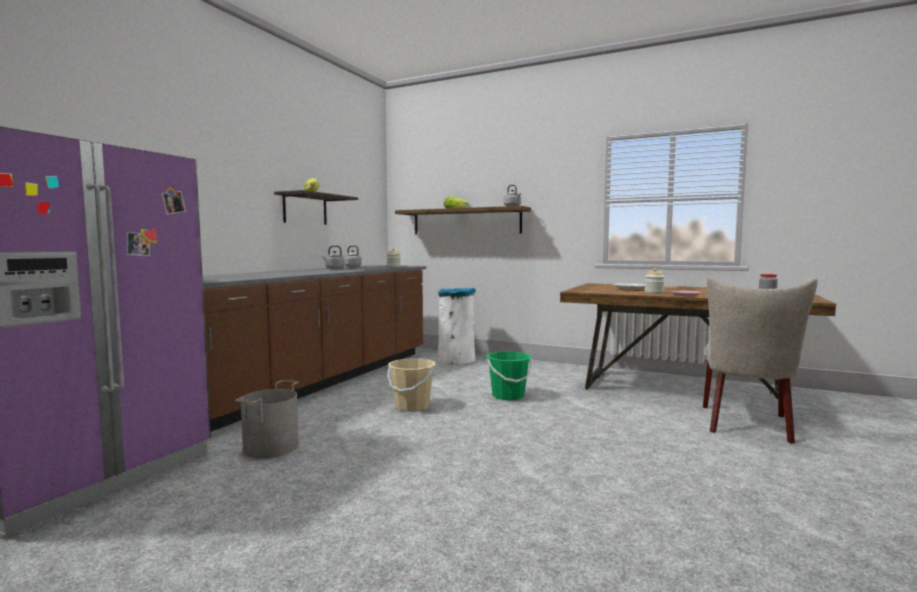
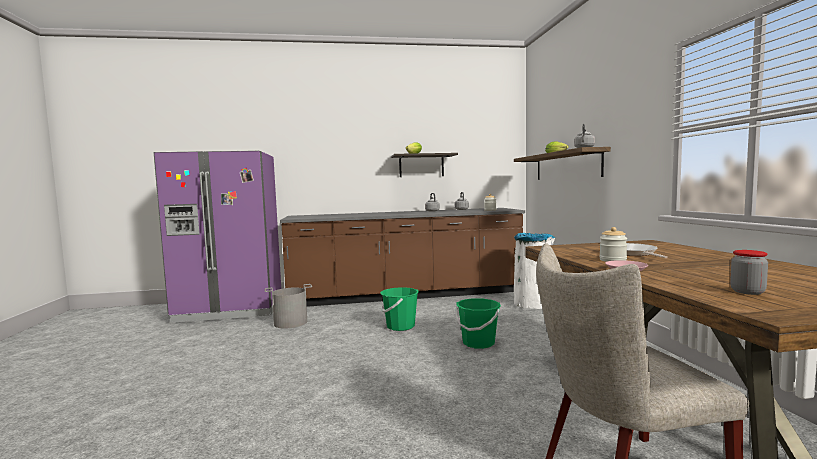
camera: 55 degrees right, 0 degrees up
(412, 406) = (400, 326): beige bucket -> green bucket

